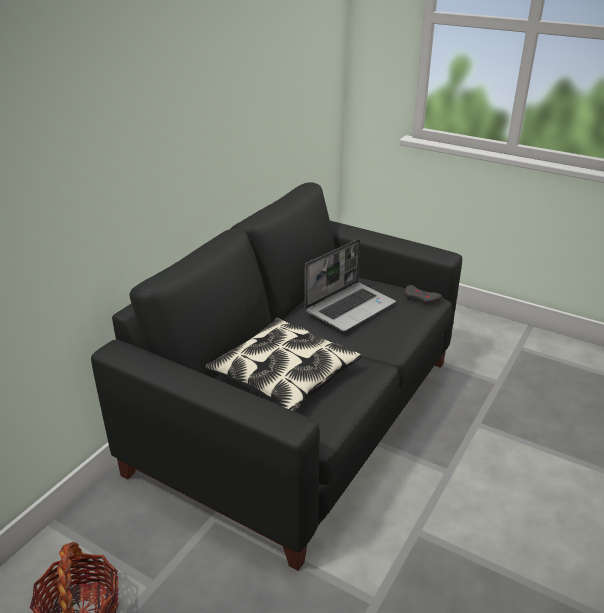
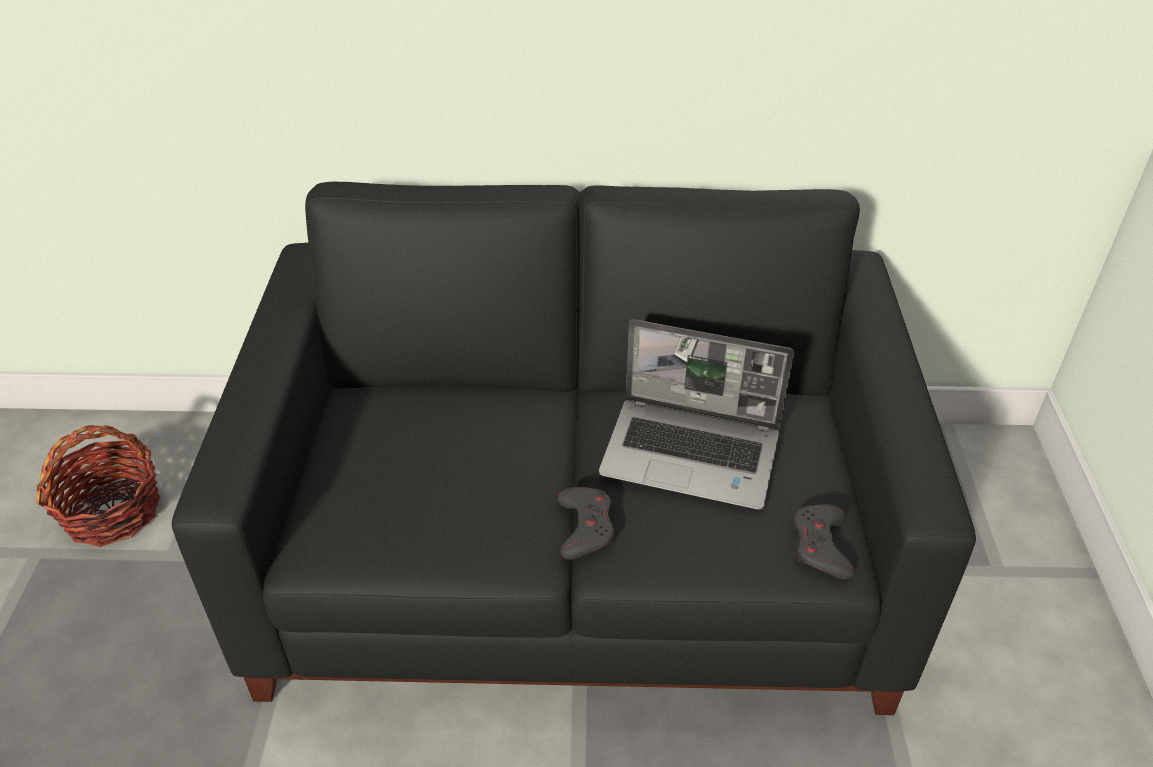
camera: 60 degrees right, 10 degrees up
(283, 376) = (433, 454): pillow -> none
(368, 347) = (585, 527): none -> grey game controller

